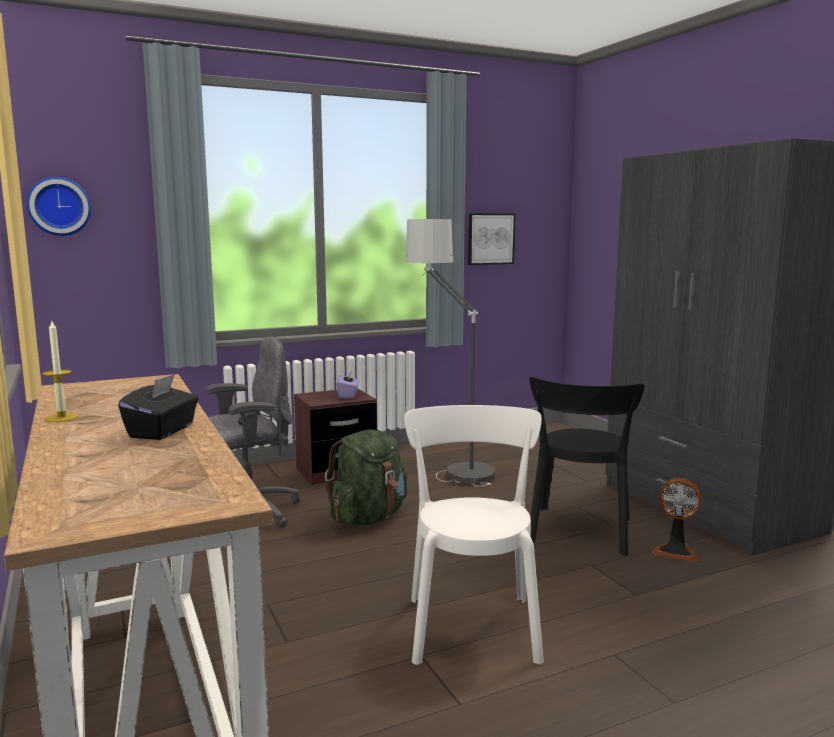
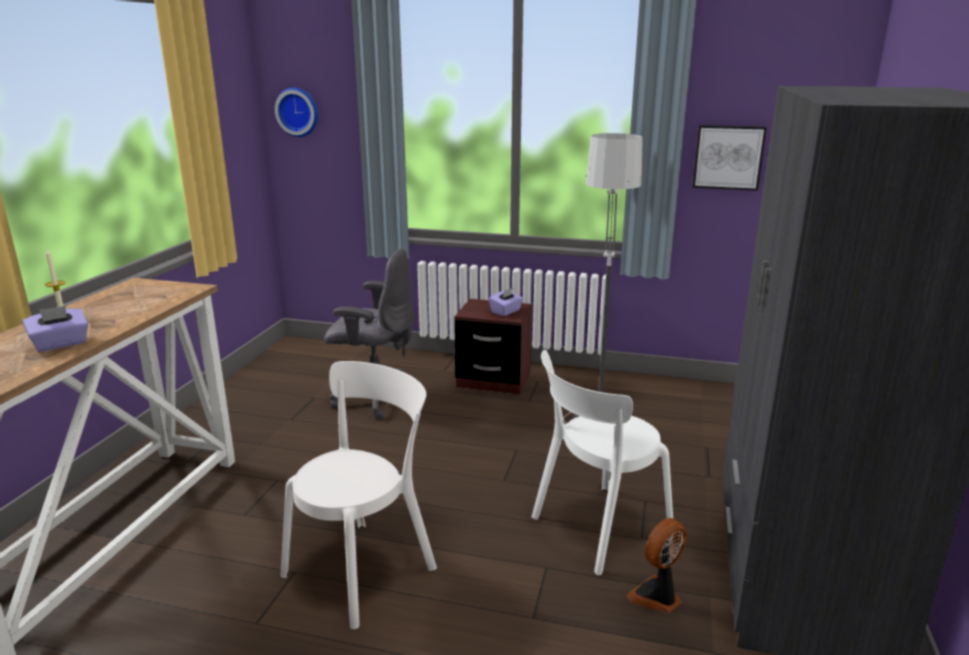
camera: 40 degrees right, 10 degrees up
(162, 431) = (60, 344): black tissue box -> purple tissue box
(368, 517) = (448, 435): green backpack -> none
(579, 532) = (596, 529): black chair -> white chair
(675, 551) = (657, 597): fan -> fan turned 75 degrees clockwise

